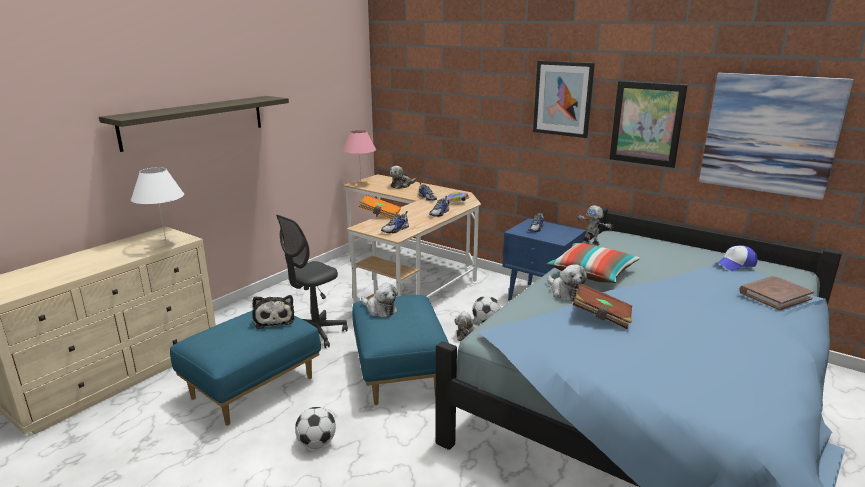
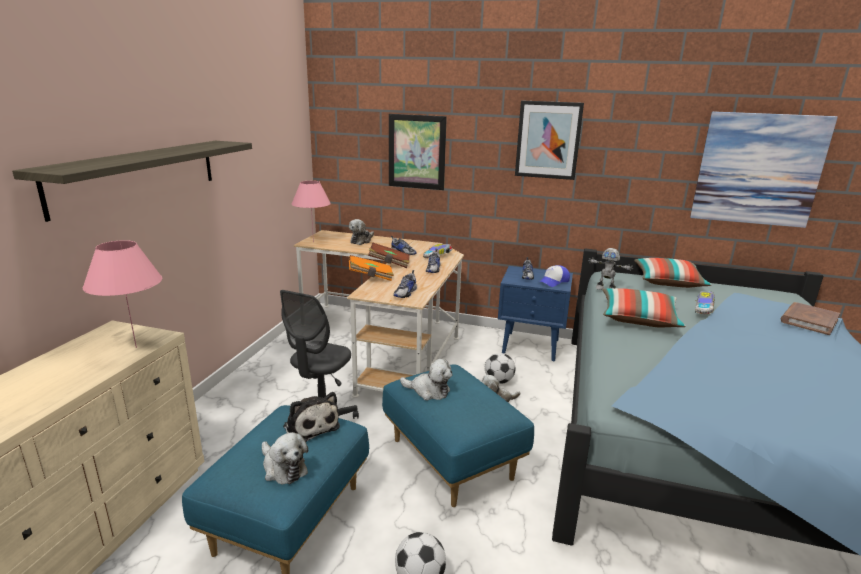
camera: 20 degrees left, 0 degrees up
(166, 244) = (136, 347): white table lamp -> pink table lamp
(565, 292) = (638, 344): plush toy -> plush toy (283, 468)
(601, 317) = (706, 366): brown book -> brown book (389, 263)
(646, 123) = (638, 163): picture -> picture (417, 152)
(666, 246) = (668, 282): none -> pillow
(668, 272) = (703, 309): none -> toy car
(735, 264) = (745, 294): cap -> cap (553, 281)

